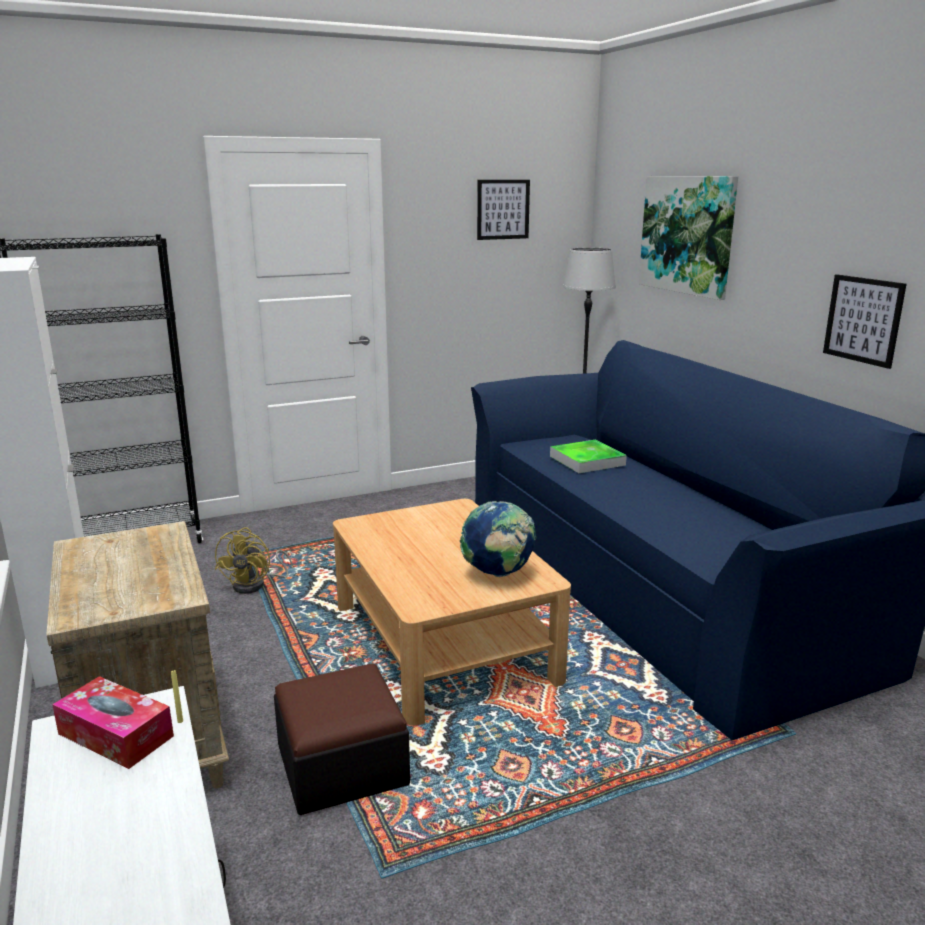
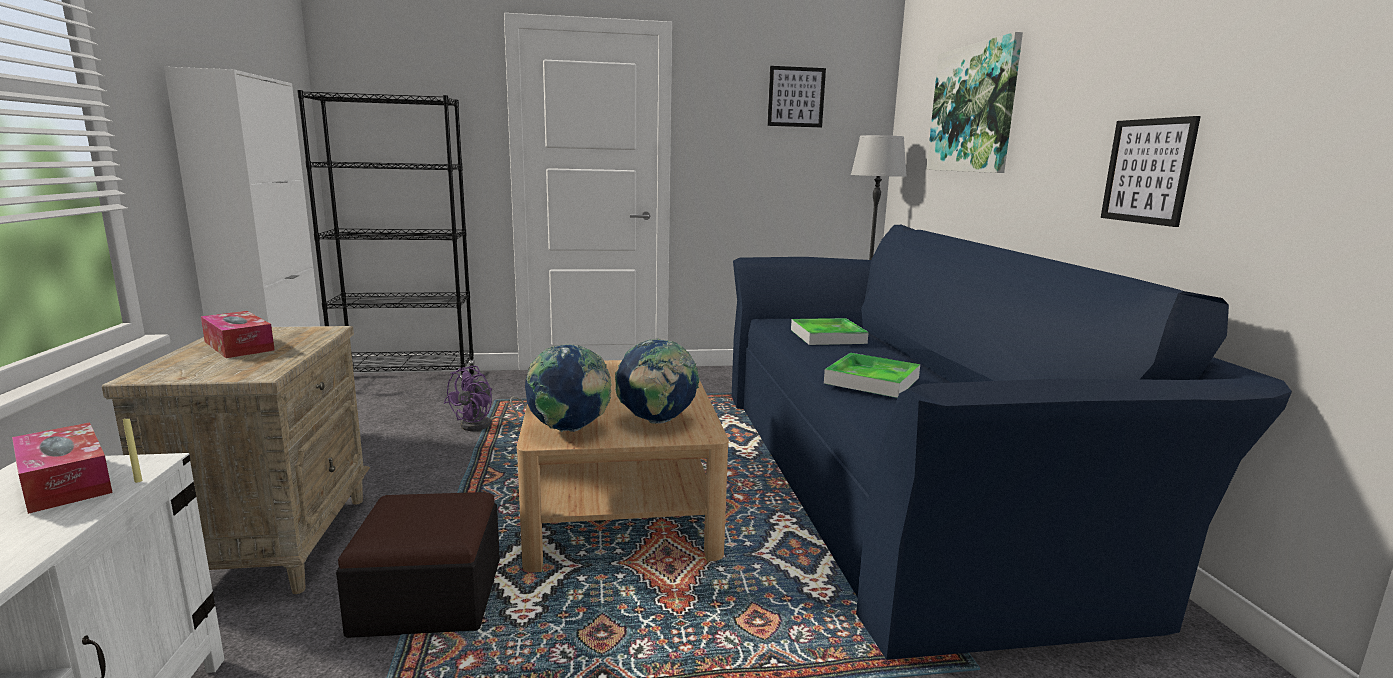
camera: 15 degrees right, 5 degrees down
(109, 565) = (239, 346): none -> tissue box
(256, 585) = (484, 425): yellow fan -> purple fan
(432, 595) = (569, 430): none -> globe
(659, 509) = (872, 380): none -> tray

